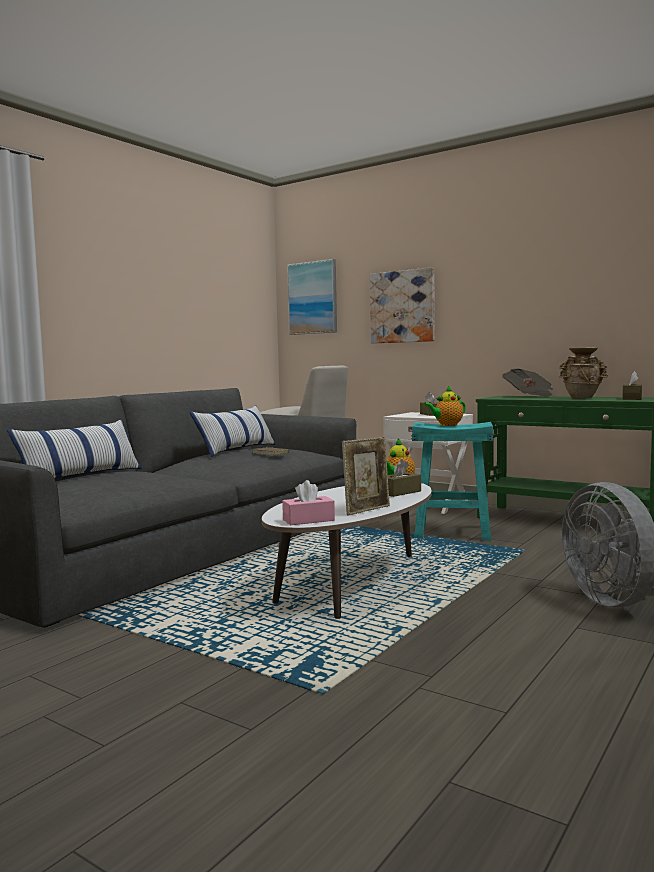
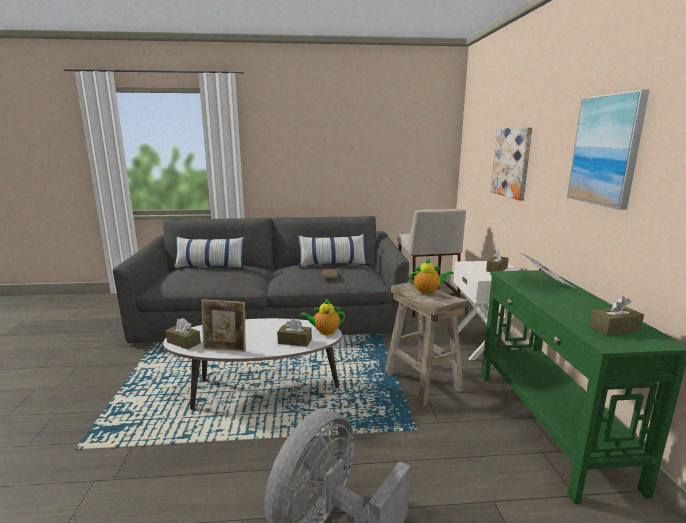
camera: 50 degrees right, 10 degrees up
(308, 520) = (183, 342): pink tissue box -> brown tissue box
(313, 298) = (473, 144): picture -> picture (606, 150)
(446, 425) = (428, 291): teapot -> teapot turned 150 degrees clockwise
(453, 532) = (423, 381): turquoise stool -> beige stool
(582, 398) = (579, 305): beige vase -> none

